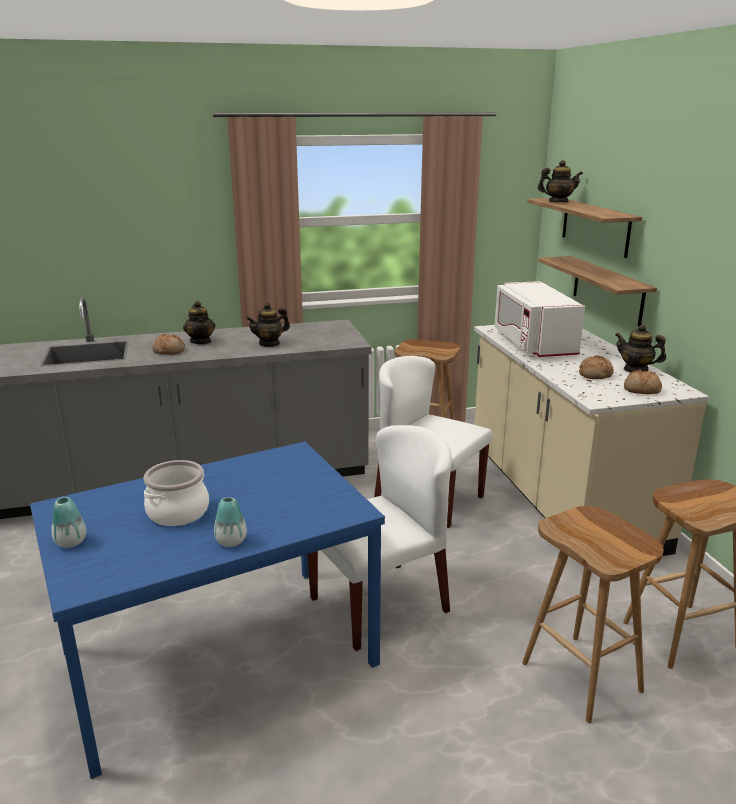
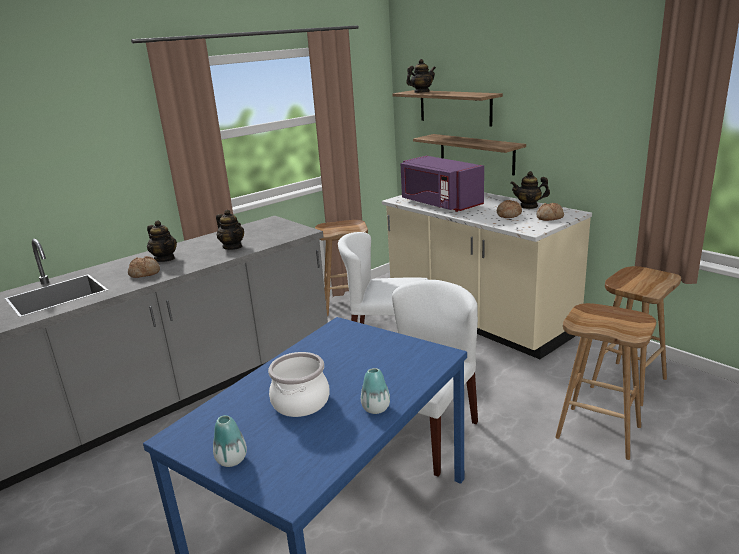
camera: 25 degrees left, 0 degrees up
(269, 343) = (232, 247): teapot -> teapot turned 75 degrees counterclockwise
(533, 343) = (440, 203): white microwave -> purple microwave

